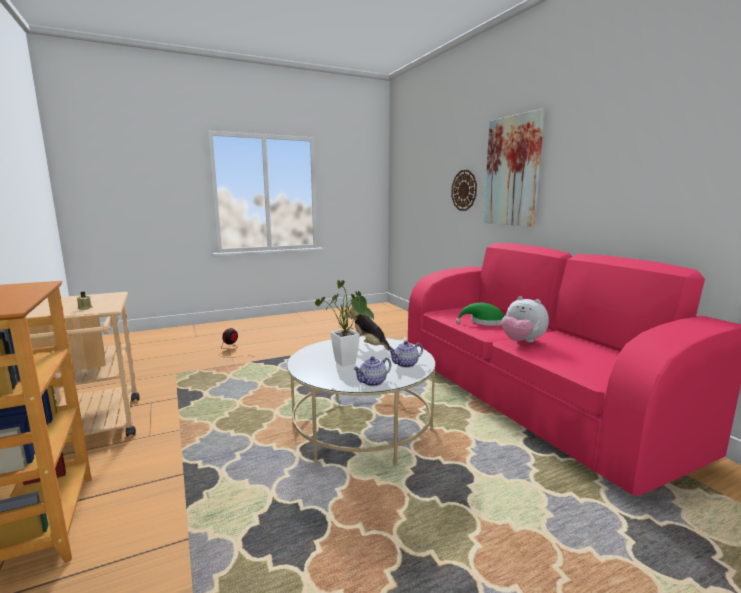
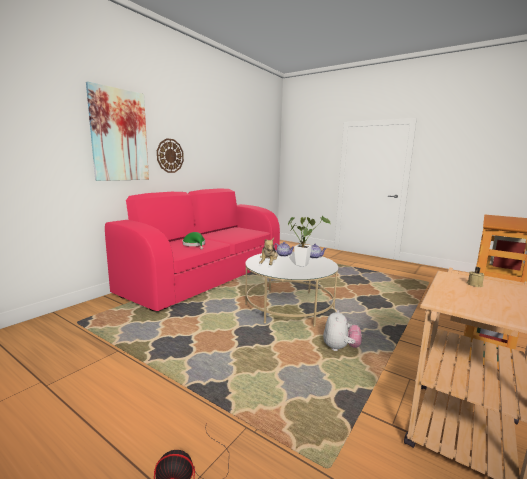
camera: 120 degrees left, 0 degrees up
(464, 190) = (52, 146): wall clock -> wall clock (170, 155)
(522, 342) = (227, 239): plush toy -> plush toy (340, 348)

